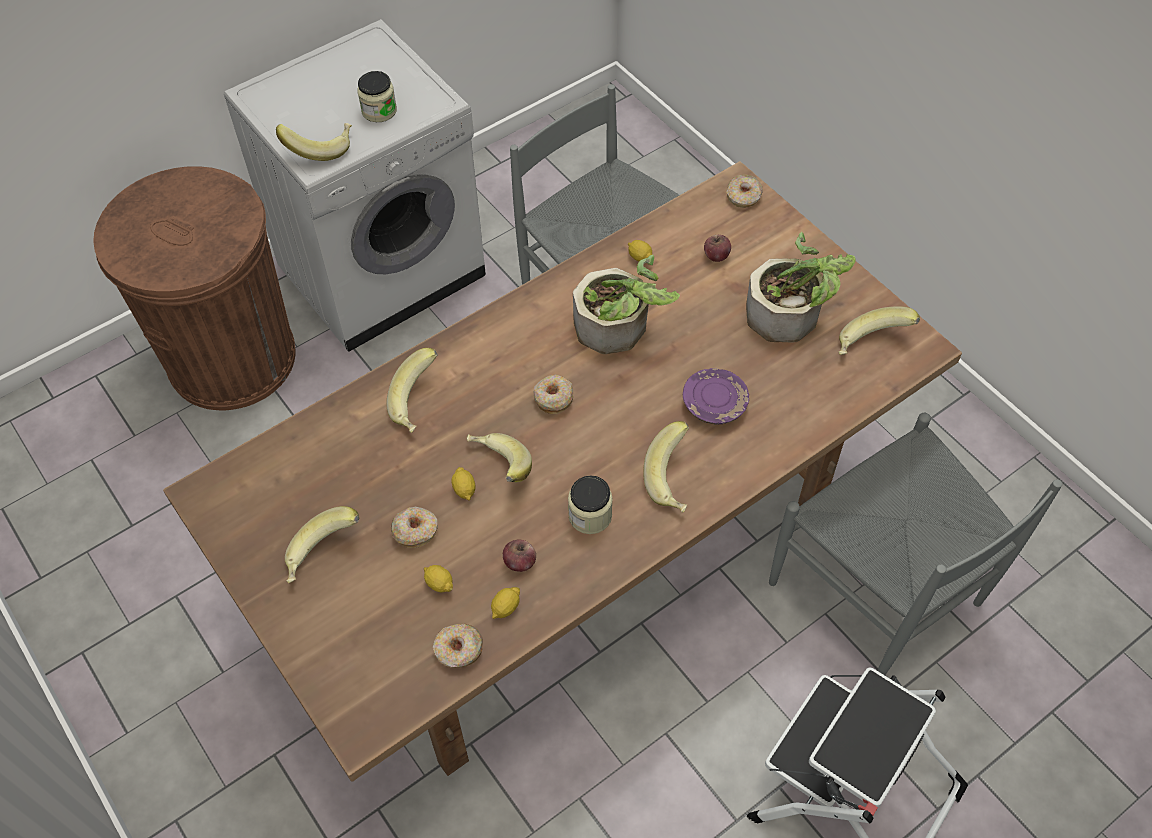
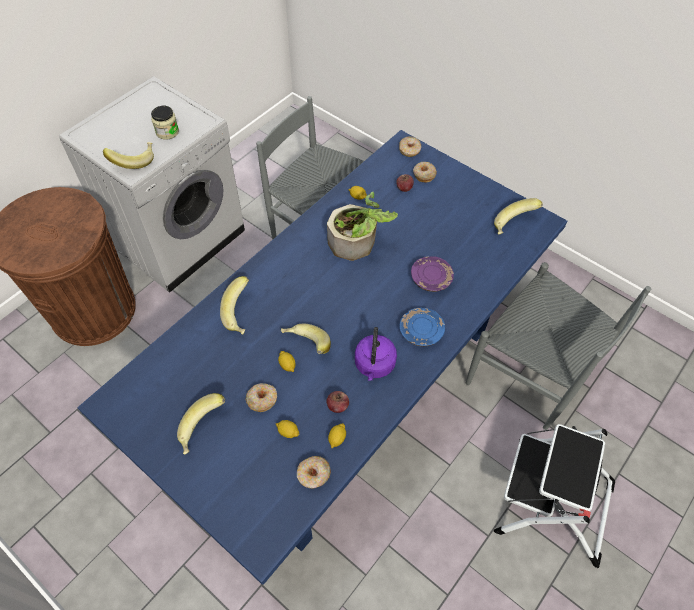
camera: 15 degrees left, 0 degrees up
(553, 398) = (329, 294): donut -> donut (424, 175)
(579, 547) = (346, 386): brown dining table -> blue dining table
(590, 516) = (374, 365): jar -> purple kettle
(674, 480) = (421, 332): banana -> blue plate
(792, 314) = (460, 215): potted plant -> none

